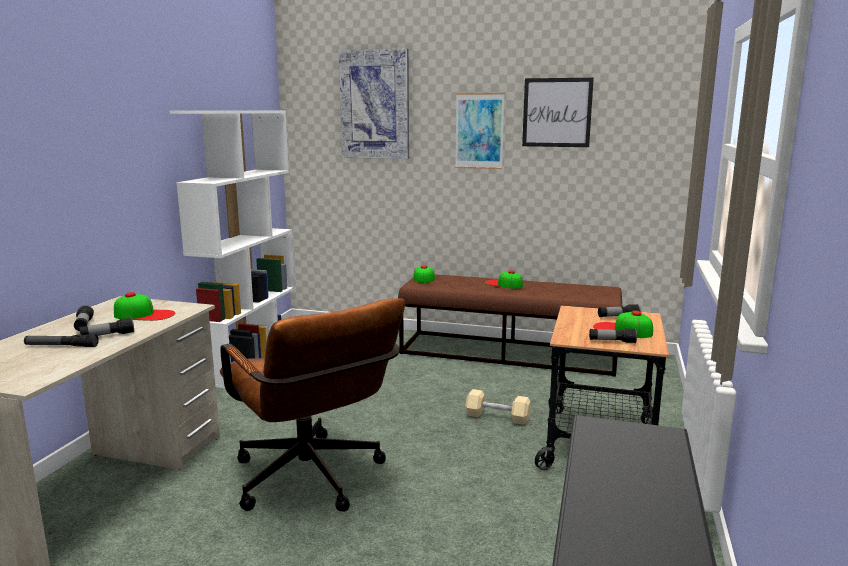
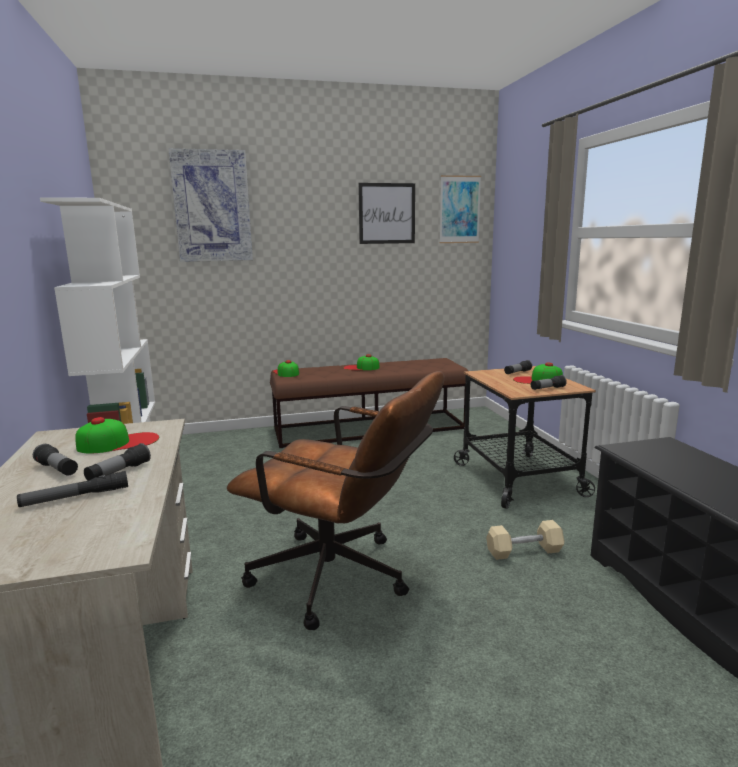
camera: 30 degrees left, 0 degrees up
(479, 131) = (320, 231): picture -> picture (459, 209)
(497, 417) = (424, 479): beige dumbbell -> beige dumbbell (524, 551)

